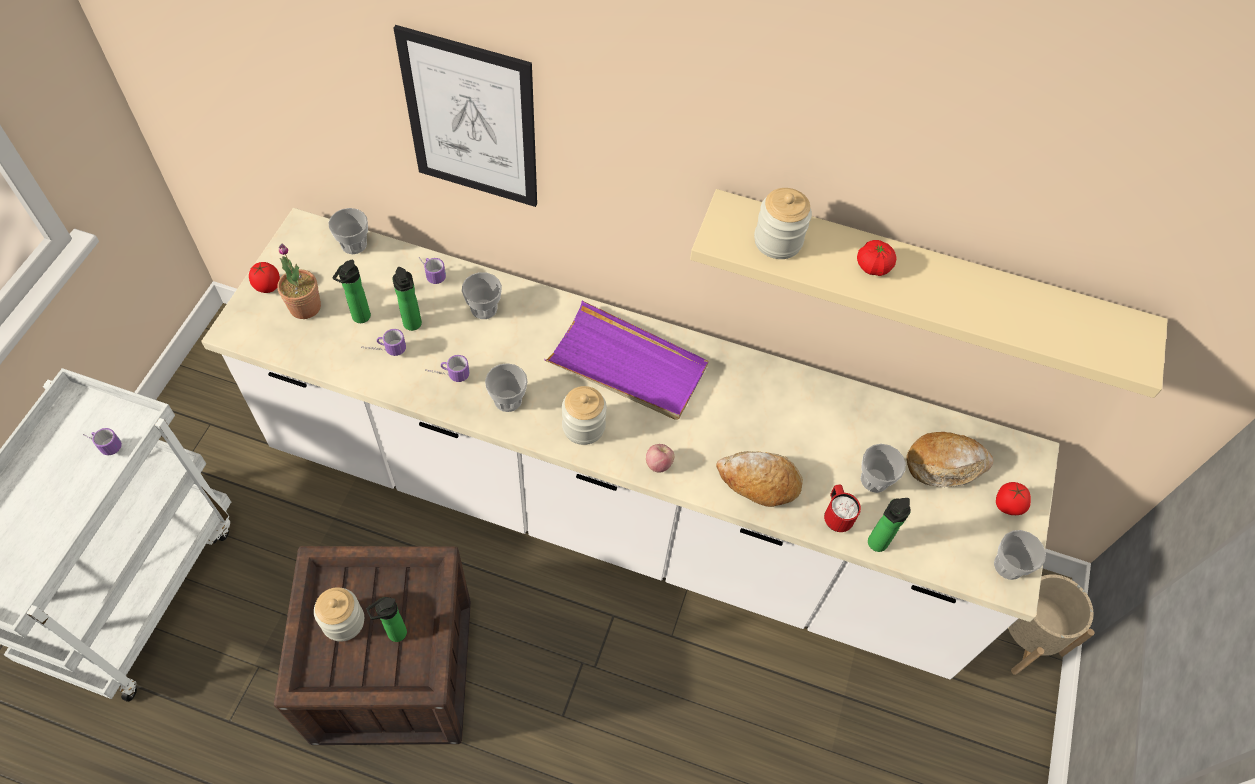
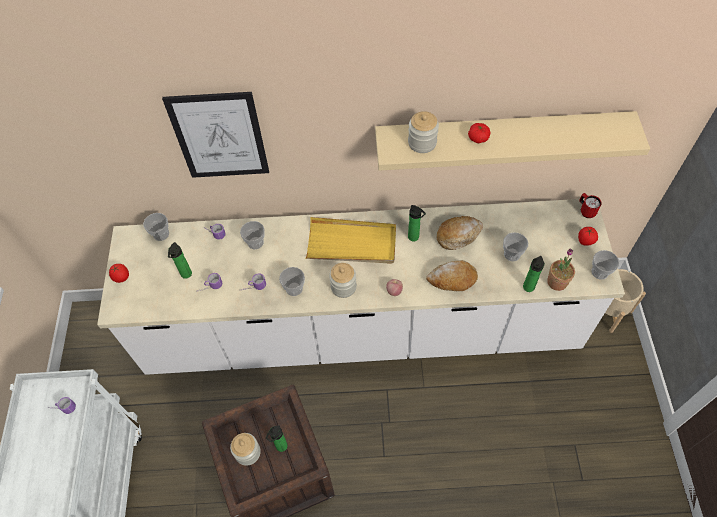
camera: 15 degrees left, 0 degrees up
(305, 307) = (150, 281): potted plant -> potted plant (557, 282)
(413, 325) = (219, 267): bottle -> bottle (414, 238)
(627, 365) = (351, 243): purple tray -> yellow tray
(836, 516) = (501, 281): red mug -> red mug (585, 211)
(945, 464) = (544, 232): bread -> bread (458, 235)

